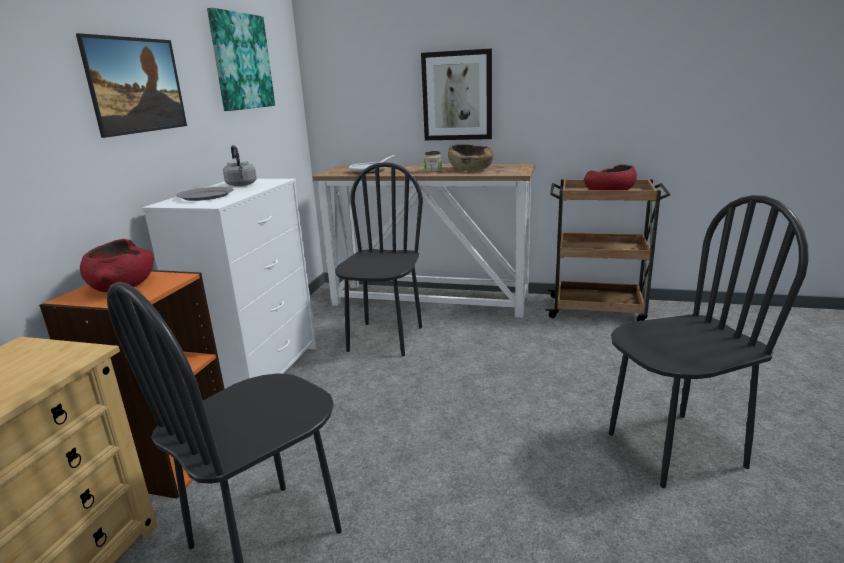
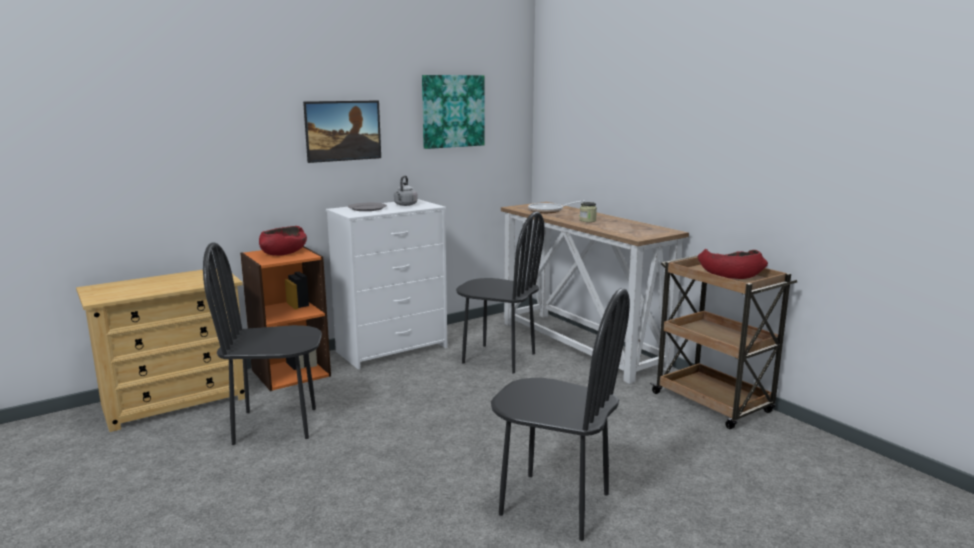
camera: 40 degrees right, 5 degrees down
(385, 339) = (498, 358): black chair -> black chair turned 60 degrees clockwise
(457, 96) = (634, 153): picture -> none
(470, 169) = (617, 225): brown bowl -> none

